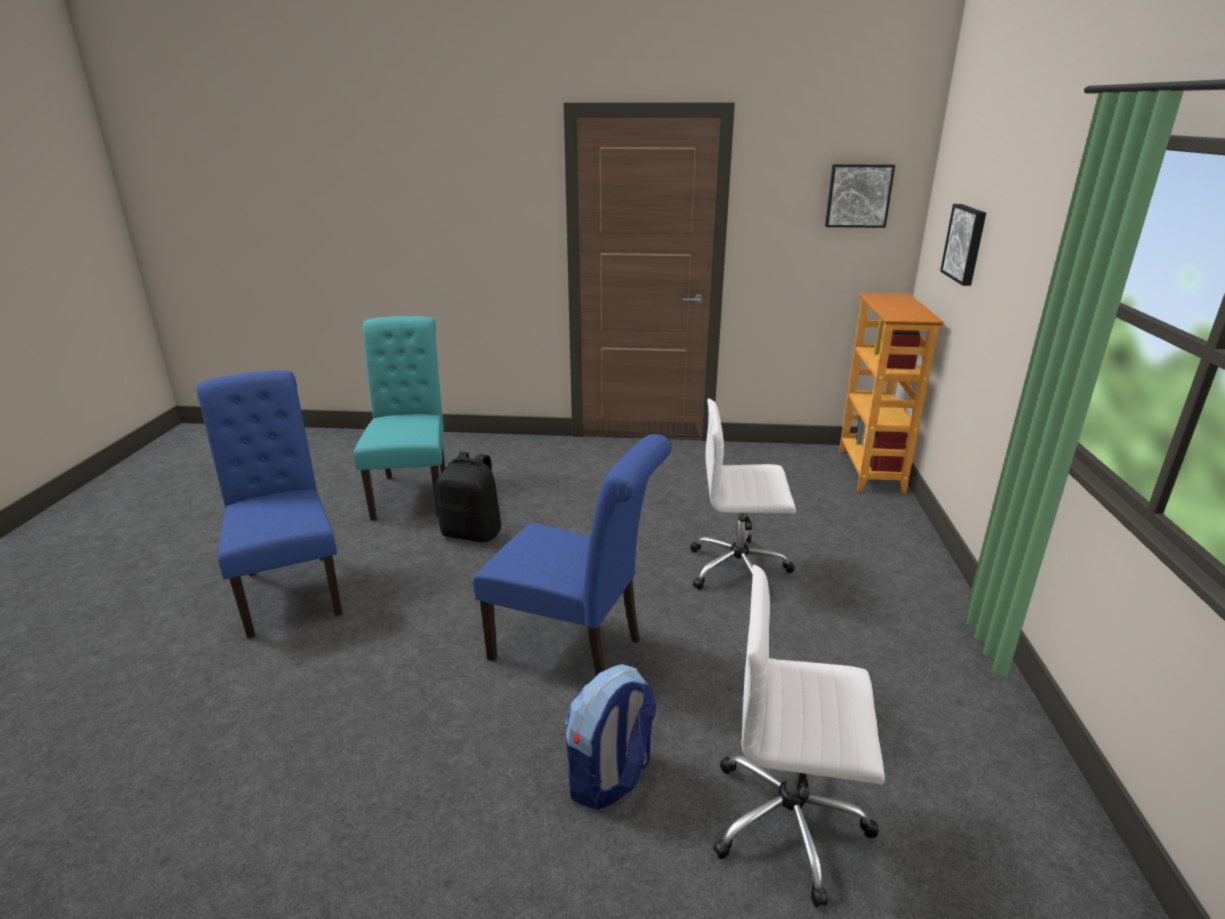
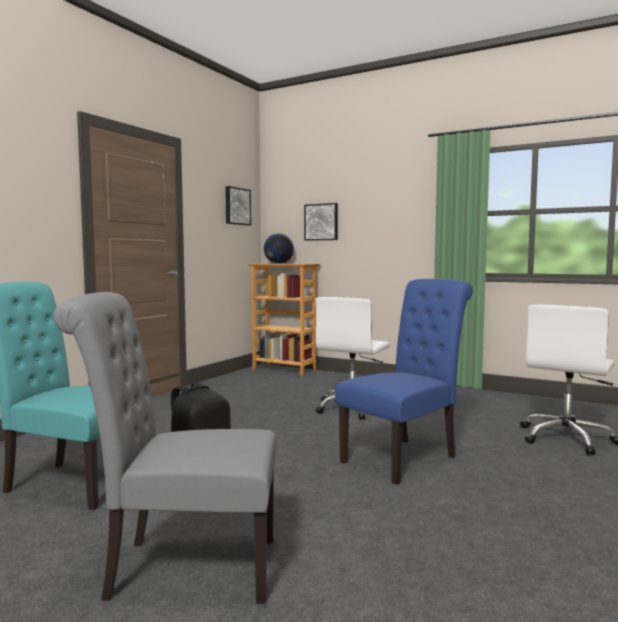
camera: 65 degrees left, 20 degrees down
(291, 588) = (182, 568): blue chair -> grey chair
(610, 778) = (533, 468): backpack -> none
(899, 303) = (278, 263): none -> globe

